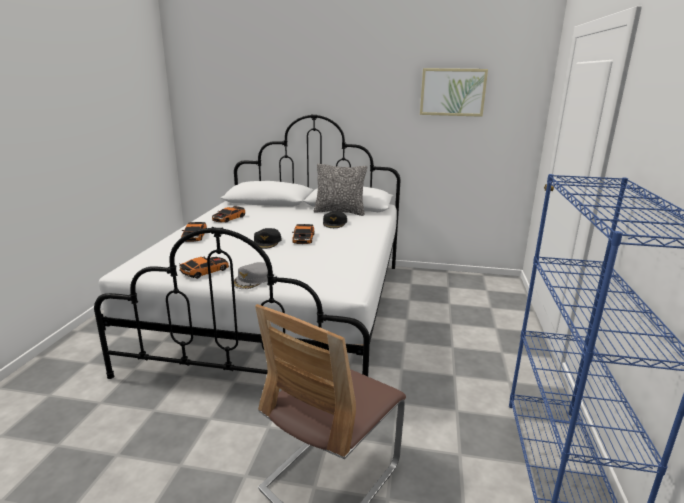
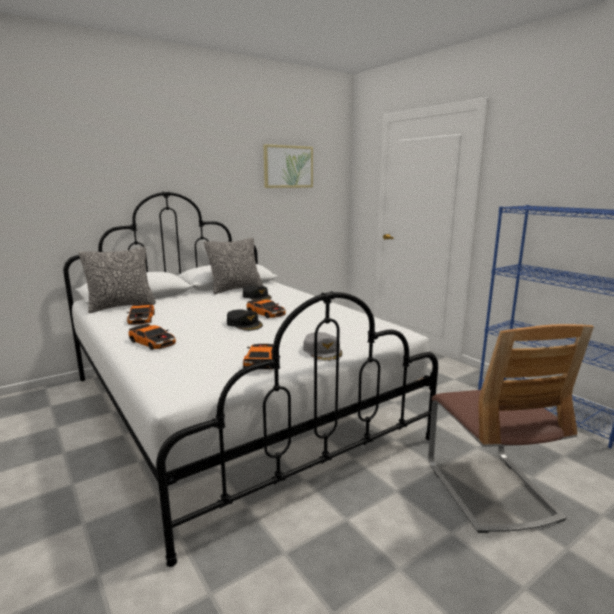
camera: 45 degrees left, 5 degrees down
(242, 206) = (121, 306): none -> pillow

